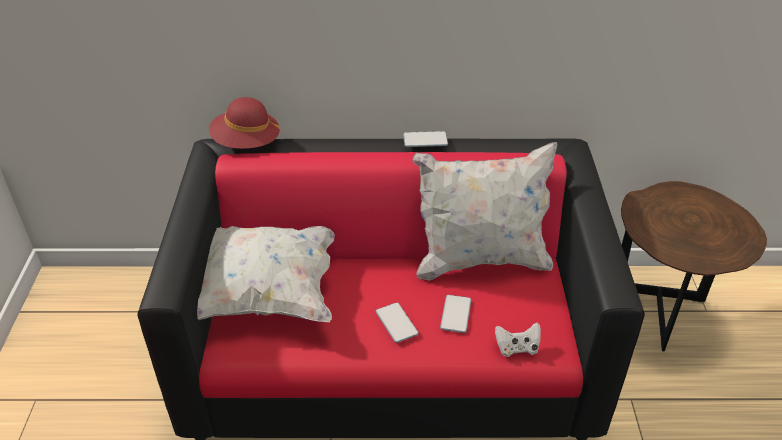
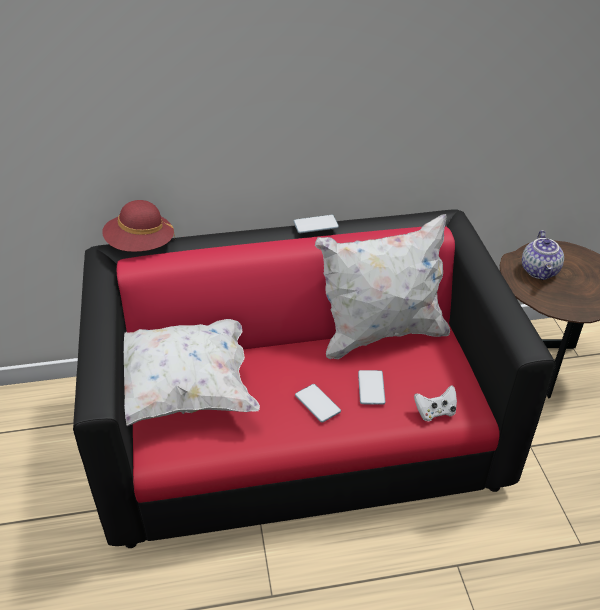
camera: 10 degrees left, 0 degrees up
(665, 214) = (540, 271): none -> teapot

